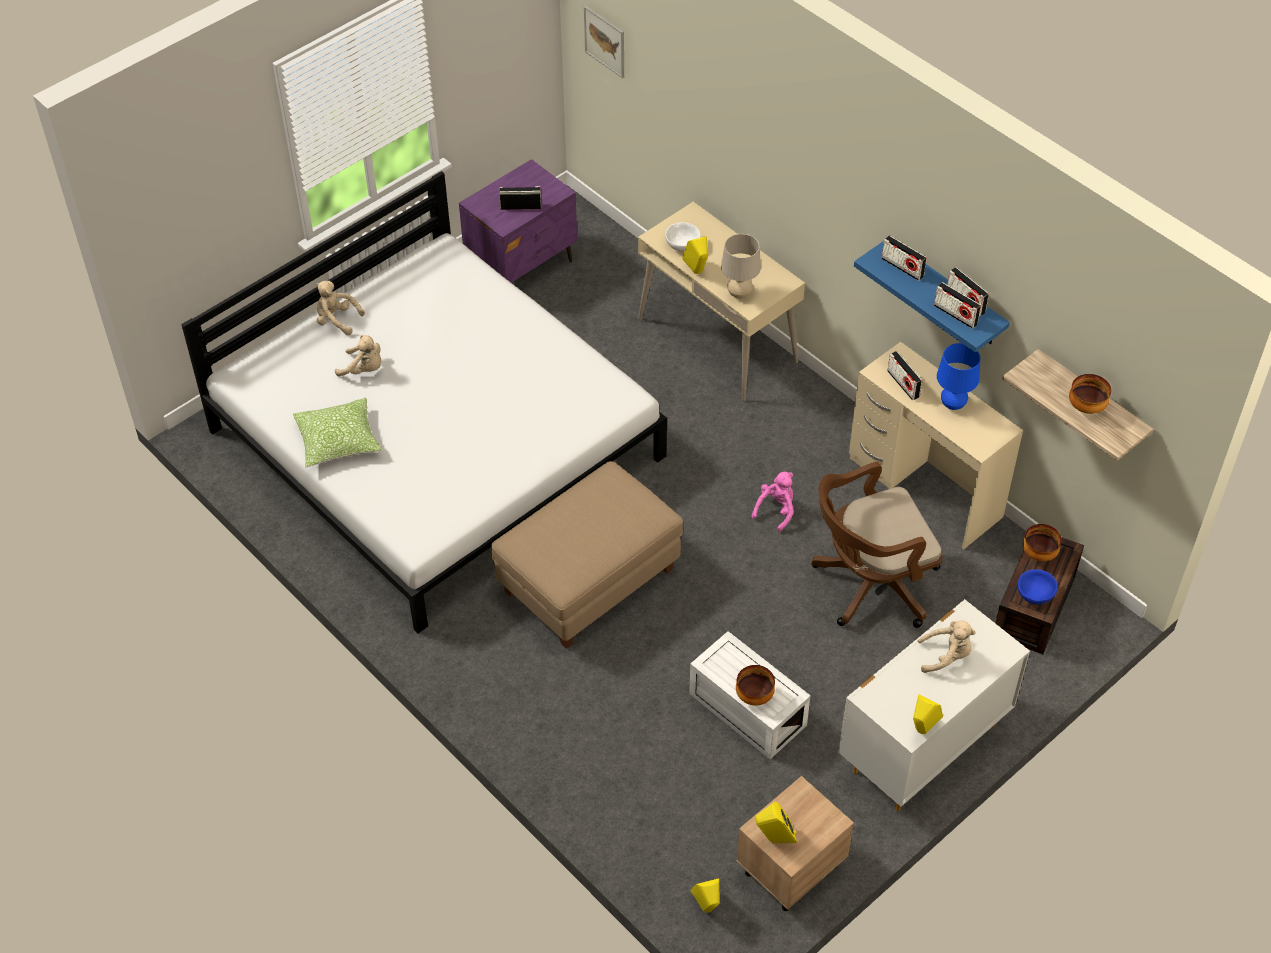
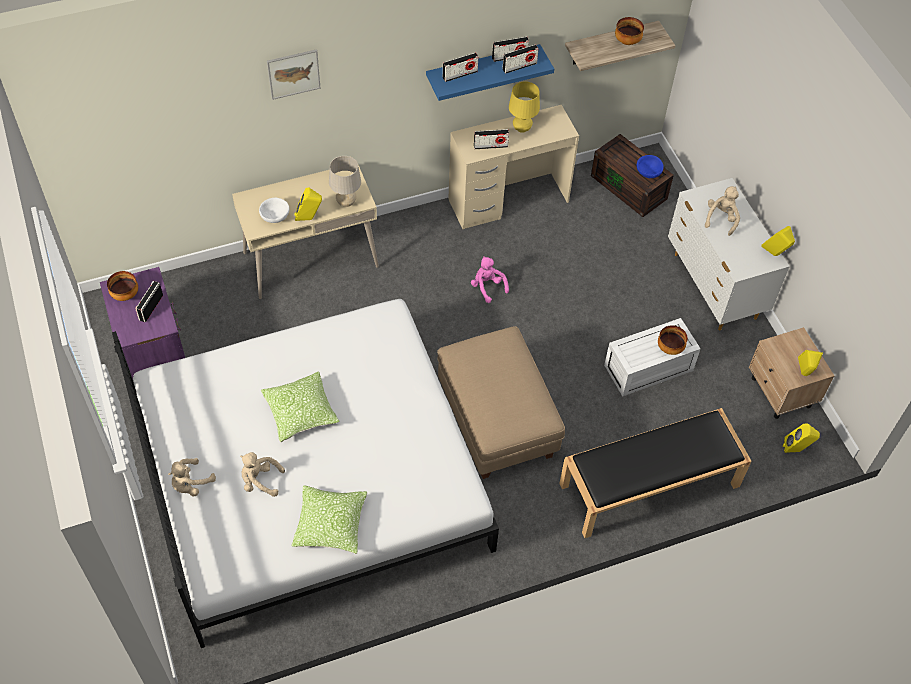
camera: 70 degrees left, 5 degrees up
(364, 369) = (260, 481): beige plush toy -> beige plush toy turned 120 degrees counterclockwise
(460, 369) = (300, 412): none -> pillow
(572, 757) = (648, 486): none -> black bench
(605, 41) = (97, 148): picture -> picture (293, 74)
(869, 585) = (575, 262): brown office chair -> none
(952, 404) = (522, 128): blue table lamp -> yellow table lamp
(1038, 554) = (617, 157): bowl -> bowl (125, 295)

